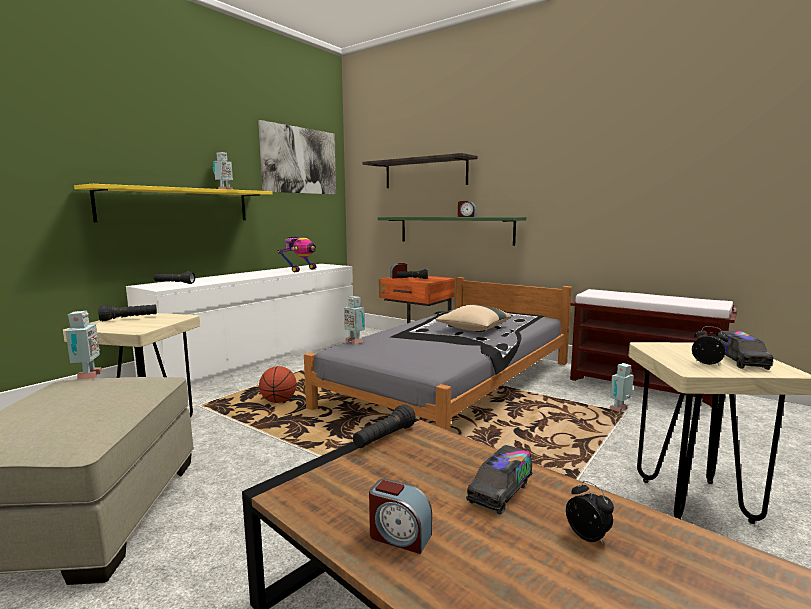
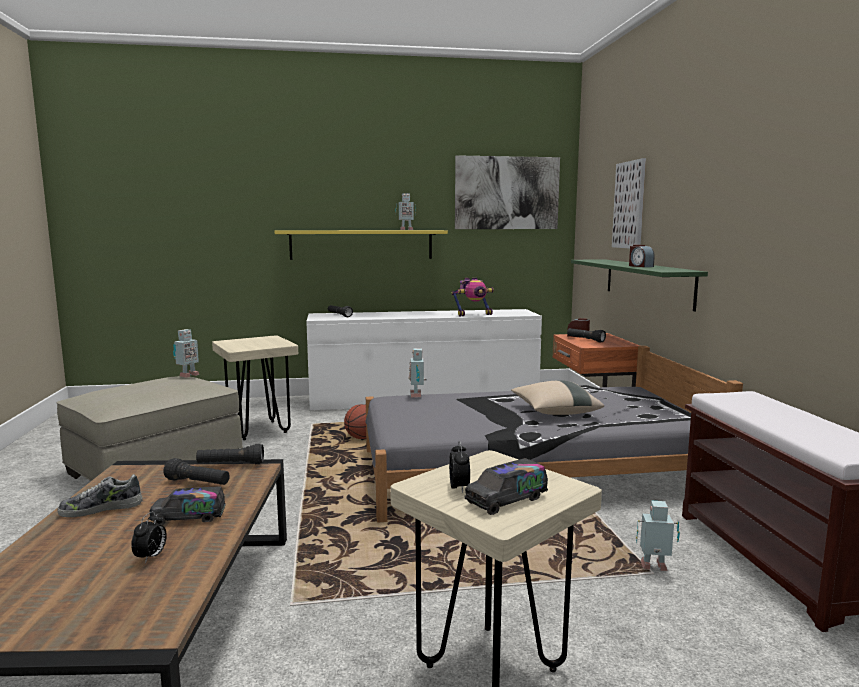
camera: 45 degrees right, 0 degrees up
(129, 319) = (257, 340): black flashlight -> black flashlight (198, 483)
(399, 536) = (101, 508): alarm clock -> shoe
(425, 173) = (629, 205): shelf -> picture

